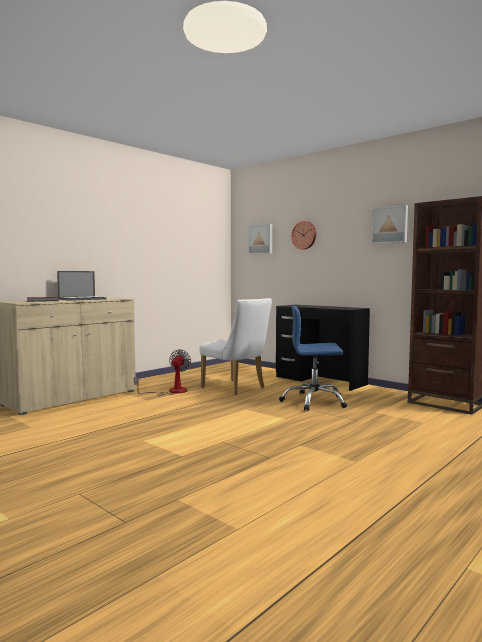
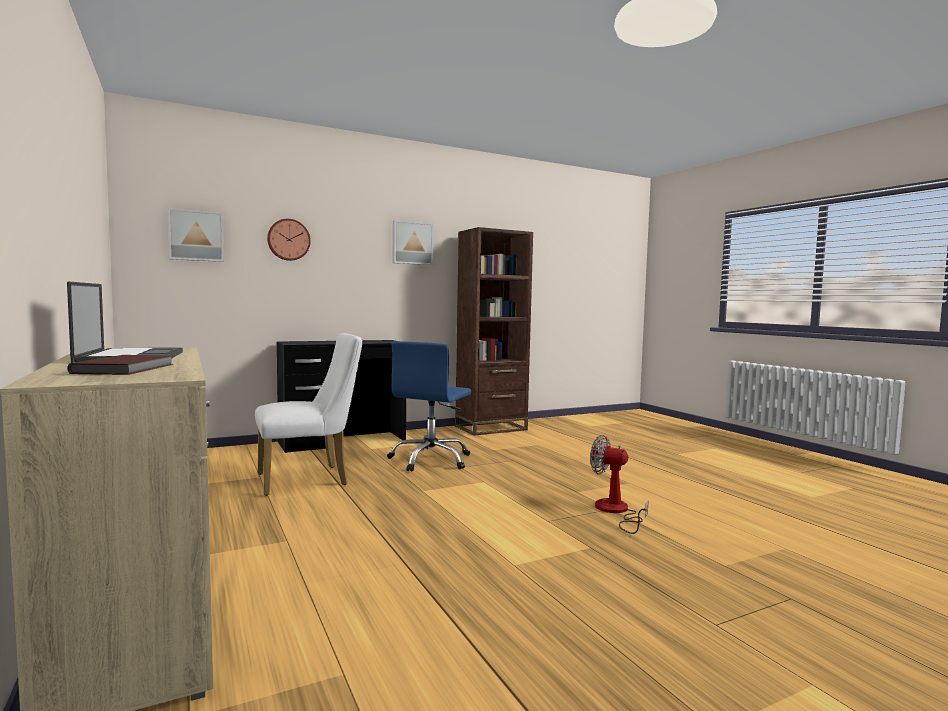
camera: 70 degrees left, 0 degrees up
(171, 391) = (257, 518): fan -> fan (615, 512)

